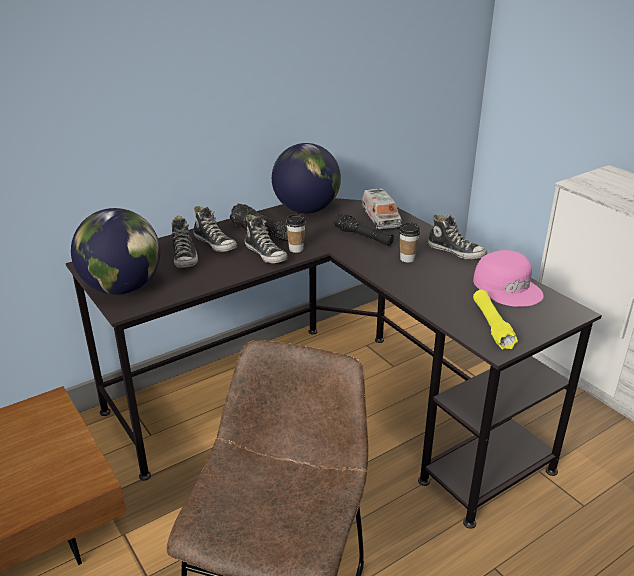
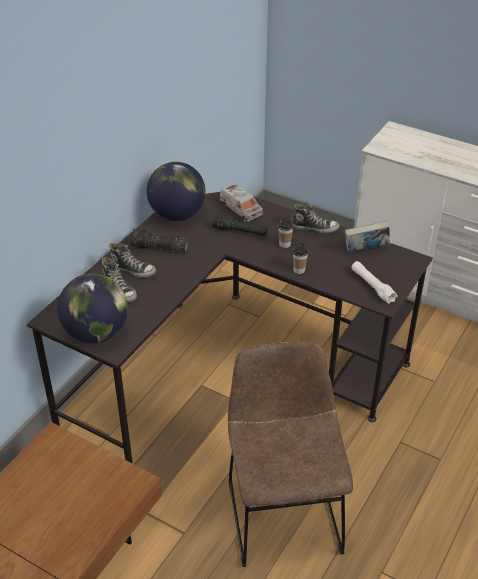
camera: 25 degrees left, 10 degrees up
(266, 254) = (180, 269): shoe -> none
(296, 249) = (198, 258): cup -> cup (299, 270)
(492, 325) = (372, 286): yellow flashlight -> white flashlight
(508, 287) = (365, 251): pink cap -> book

